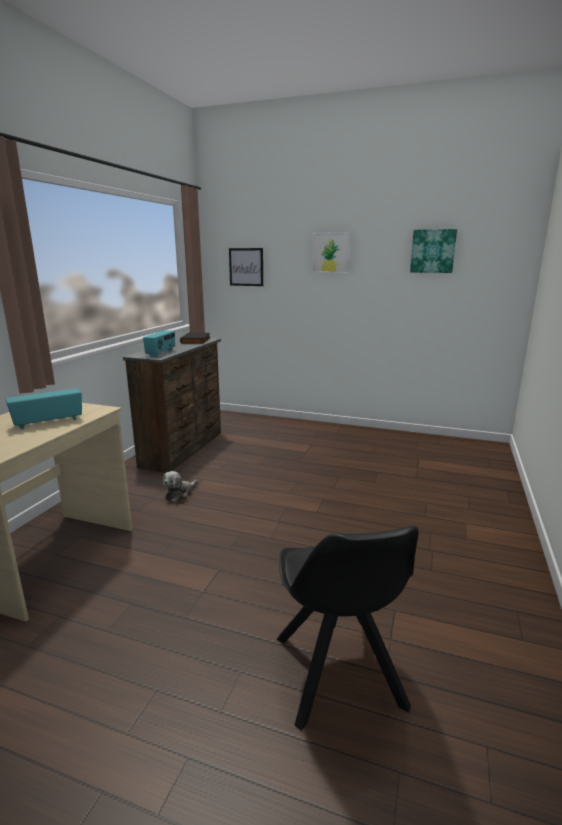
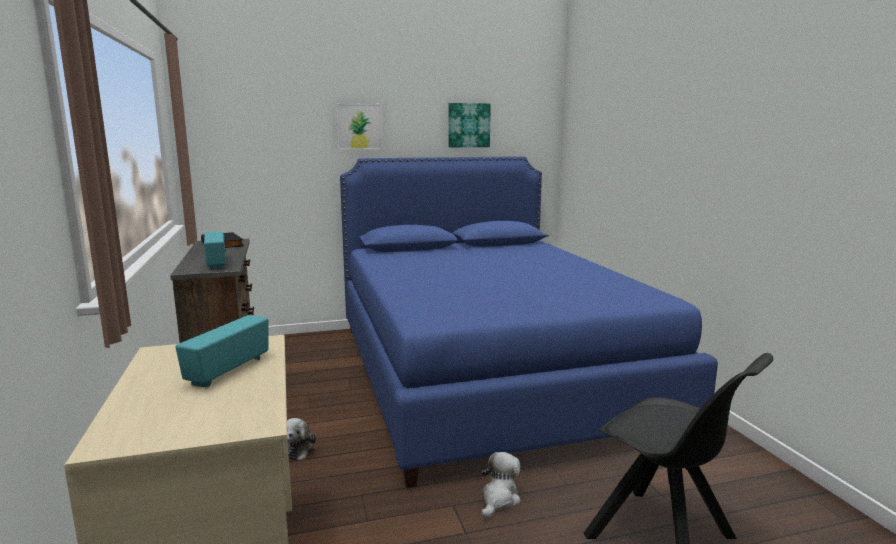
camera: 35 degrees left, 5 degrees down
(246, 267) = (246, 144): picture -> none
(254, 579) = (498, 499): none -> plush toy
(372, 482) = (488, 373): none -> blue bed

